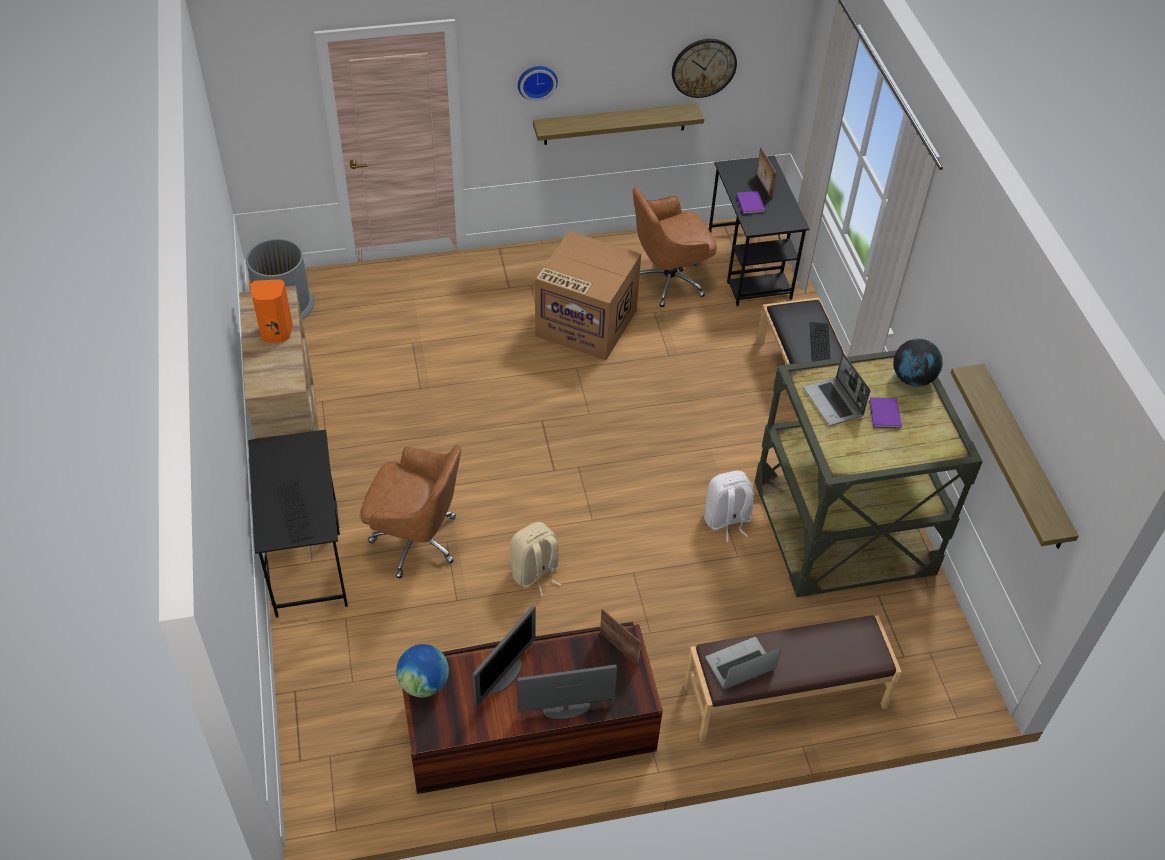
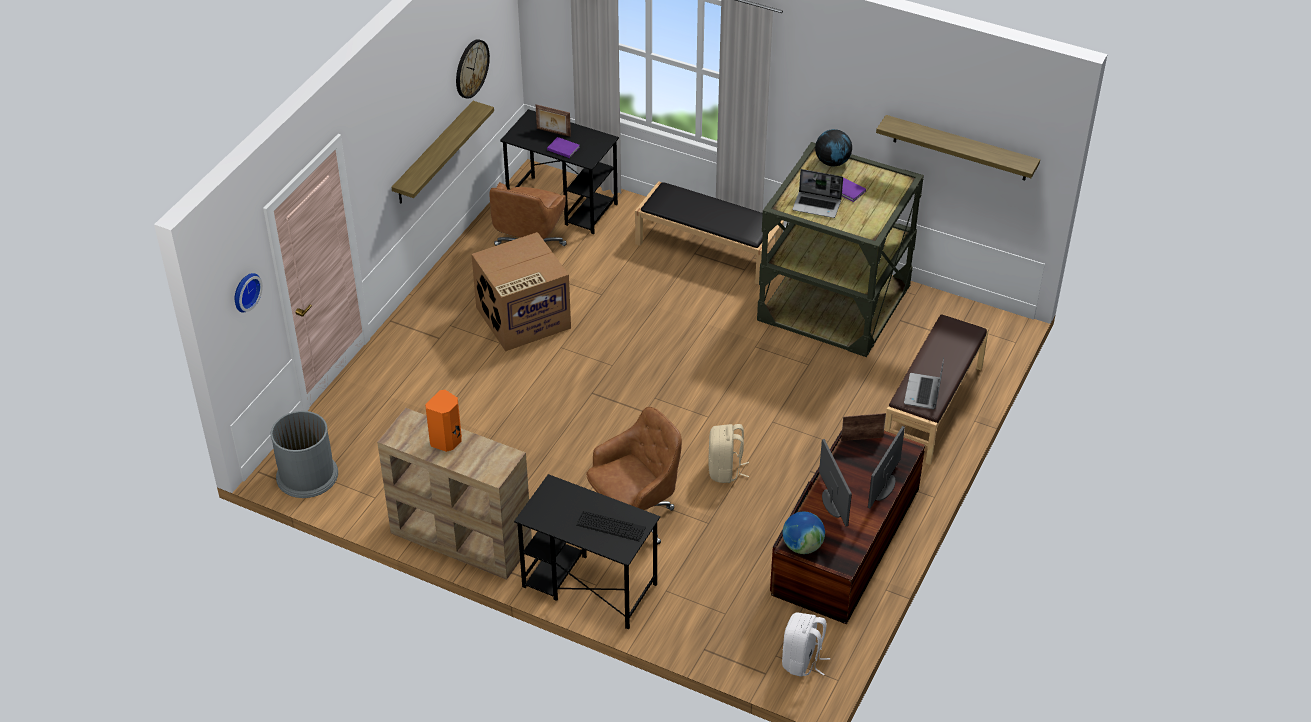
camera: 50 degrees left, 5 degrees down
(537, 81) = (389, 151): wall clock -> wall clock (244, 291)
(727, 520) = (775, 352): white backpack -> white backpack (802, 661)
(820, 346) = (705, 206): keyboard -> none

